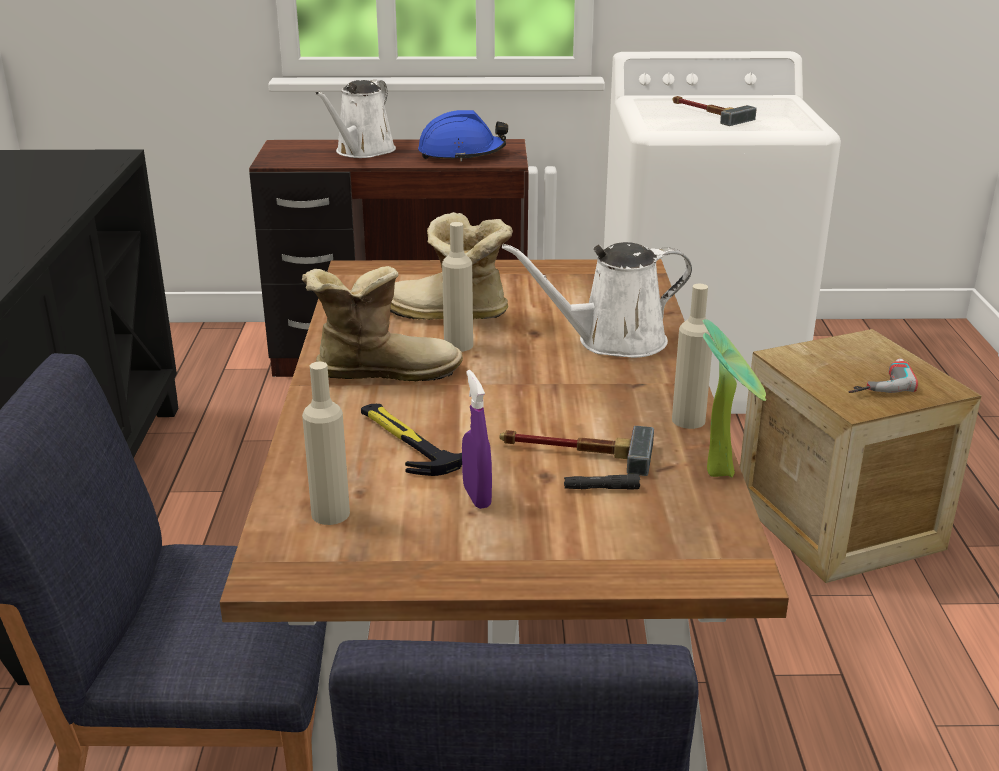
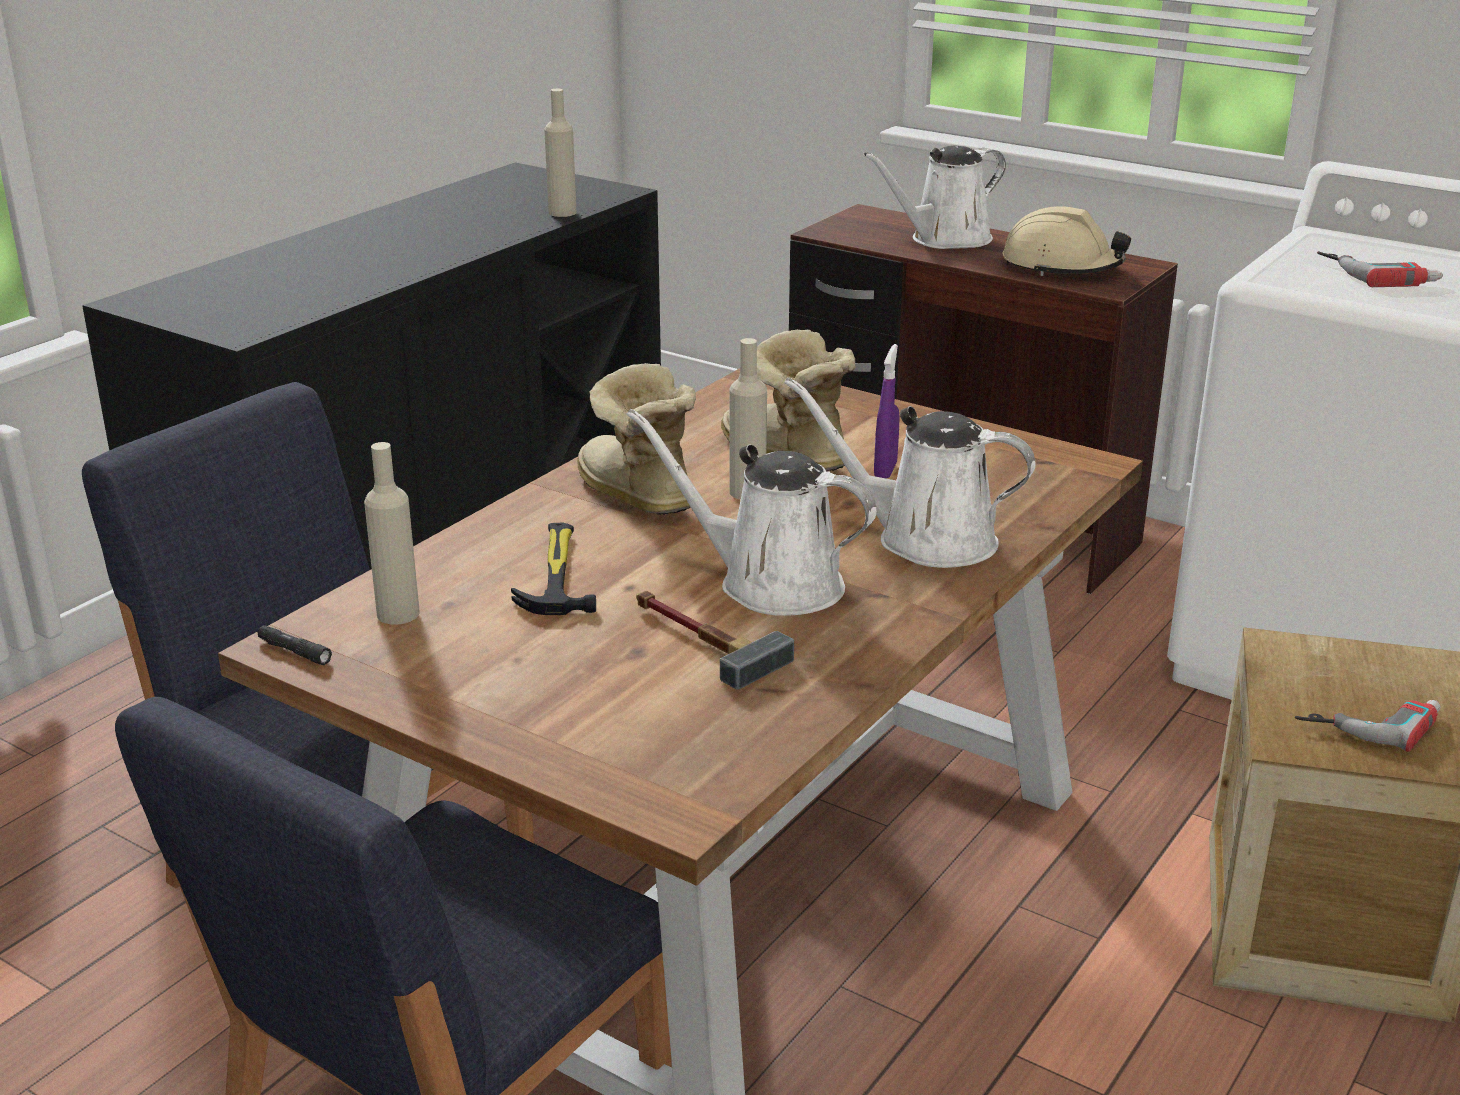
camera: 35 degrees right, 0 degrees up
(383, 371) = (633, 496): boot -> boot turned 150 degrees counterclockwise
(461, 154) = (1061, 267): blue hard hat -> beige hard hat
(477, 496) = (543, 647): purple spray bottle -> purple spray bottle (885, 470)
(562, 400) = (769, 583): none -> white watering can
(601, 489) = (672, 684): black flashlight -> black flashlight (293, 652)
(688, 420) = (874, 651): beige bottle -> beige bottle (562, 212)
(706, 114) = (1378, 273): hammer -> power drill
(723, 470) = (828, 715): potted plant -> none

